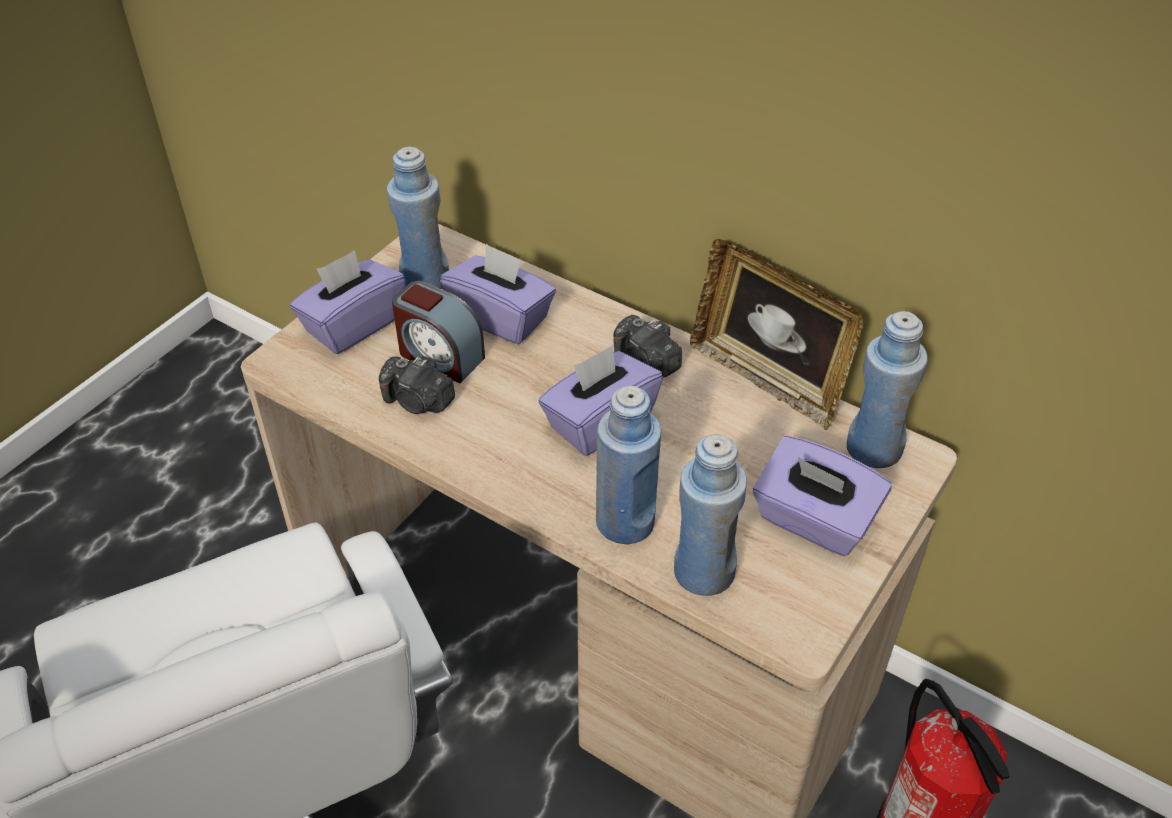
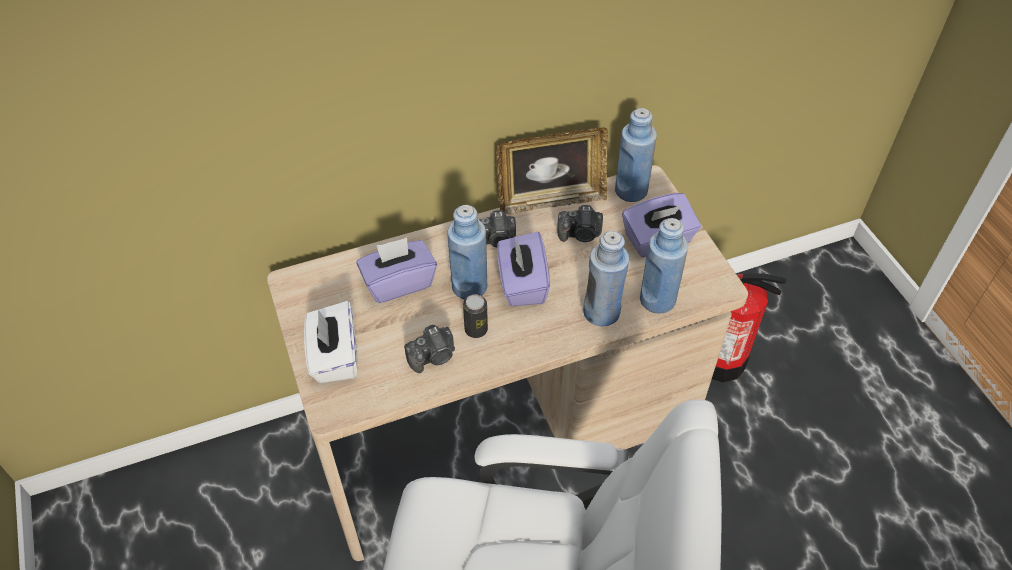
camera: 55 degrees left, 5 degrees up
(353, 325) = (334, 357): purple tissue box -> white tissue box
(425, 279) = (328, 301): blue bottle -> blue bottle (469, 287)
(439, 356) = (404, 328): alarm clock -> none
(490, 417) = (476, 329): none -> can
(739, 436) = (580, 234): none -> camera

